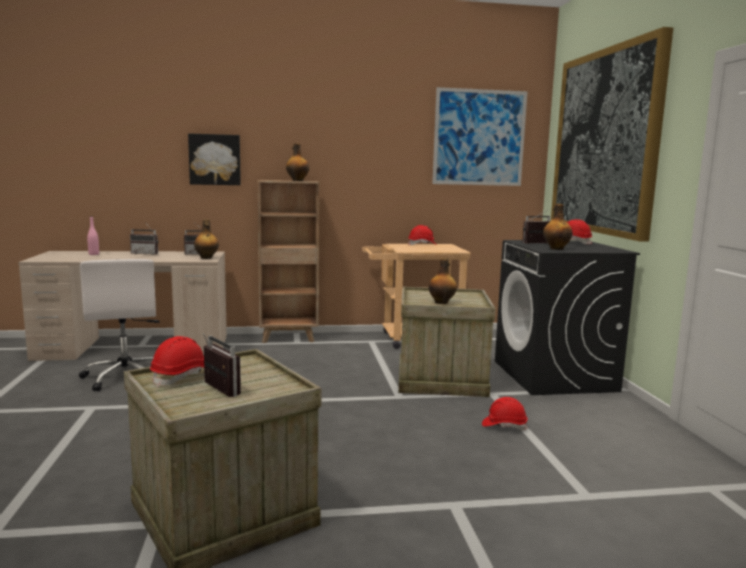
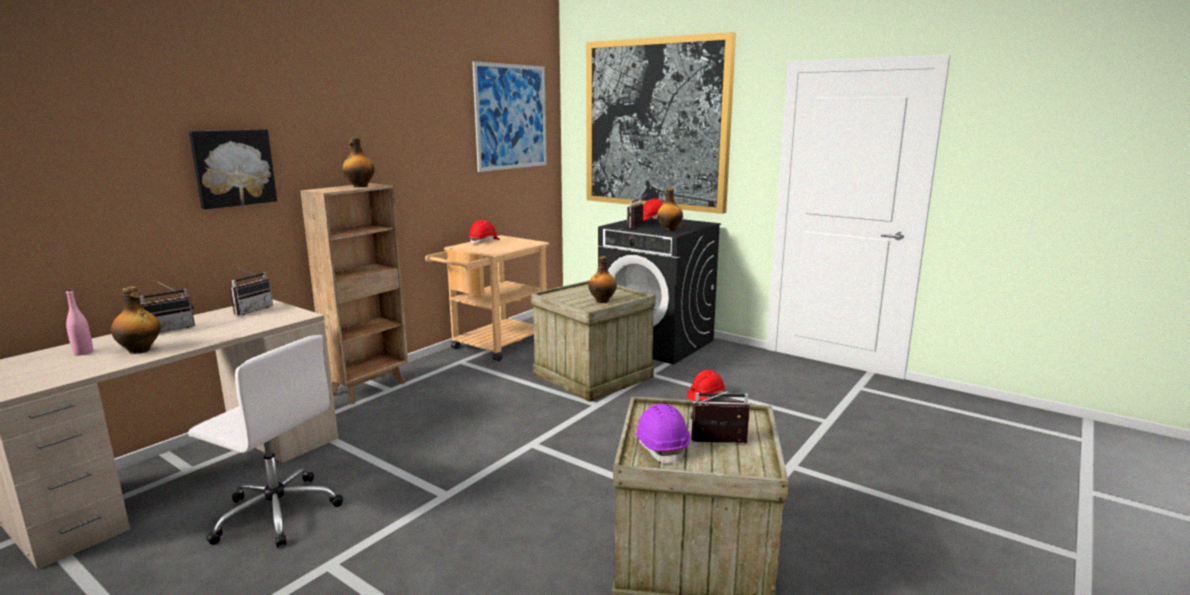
camera: 45 degrees left, 5 degrees up
(182, 377) = (660, 447): red hard hat -> purple hard hat
(206, 258) = (288, 313): bottle -> bottle (140, 350)

